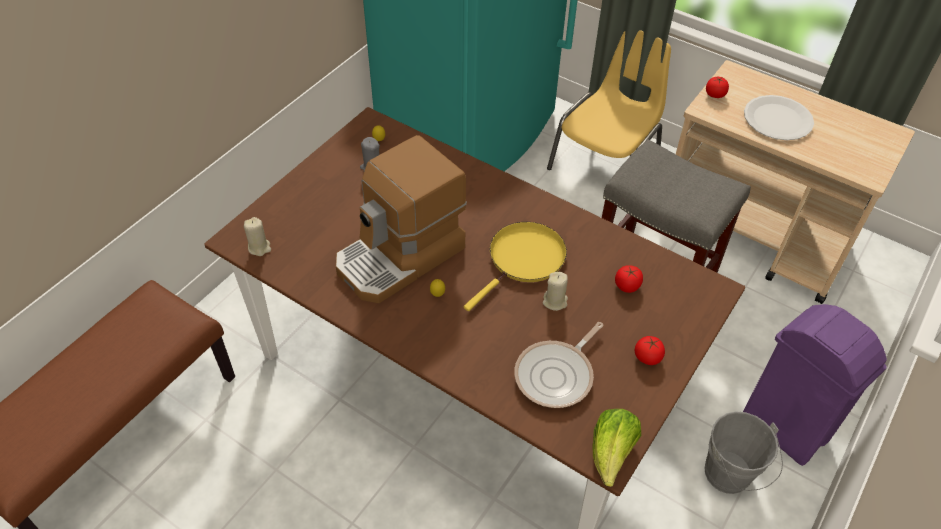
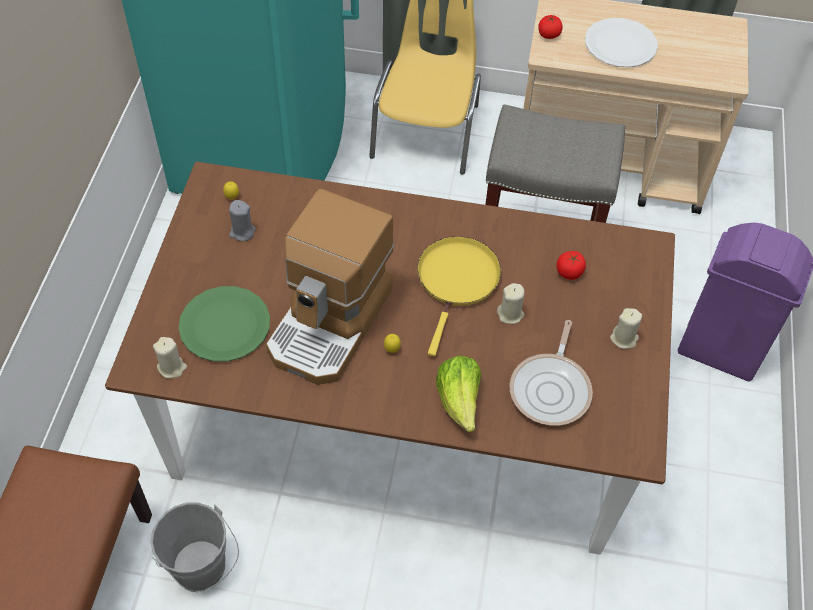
camera: 25 degrees left, 5 degrees up
(317, 230) = (224, 325): none -> green plate
(611, 454) = (639, 446): lettuce -> lettuce (459, 401)
(647, 357) = (624, 338): tomato -> beige candle
(730, 477) = (693, 418): grey bucket -> grey bucket (203, 570)

